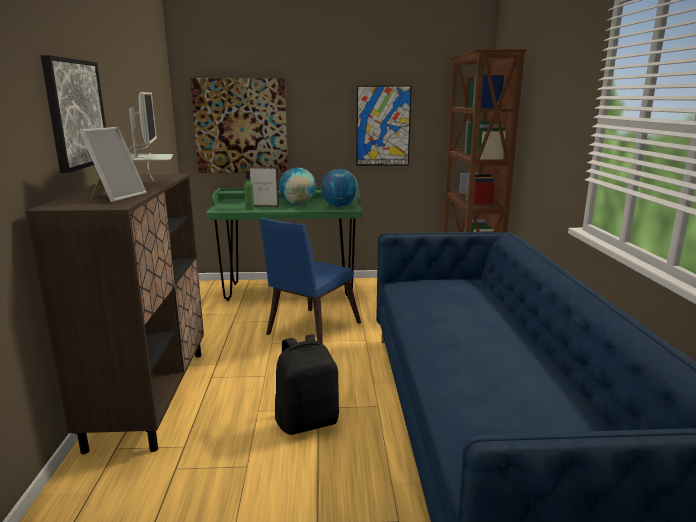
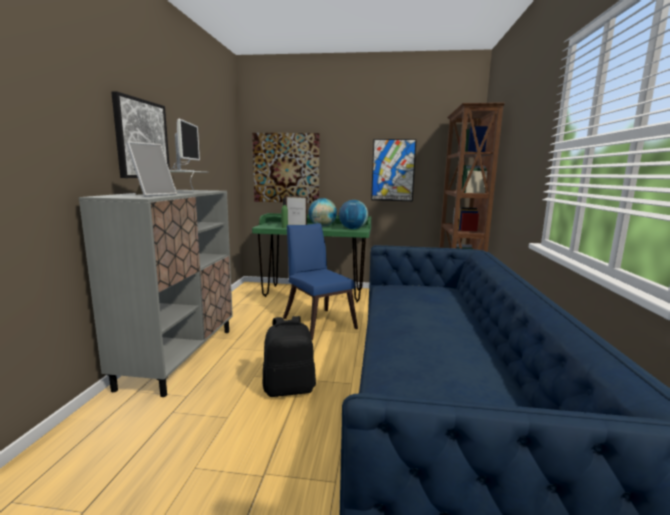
camera: 10 degrees right, 5 degrees down
(150, 396) = (180, 356): brown cabinet -> grey cabinet
(309, 330) = (317, 322): blue chair -> blue chair turned 105 degrees clockwise

